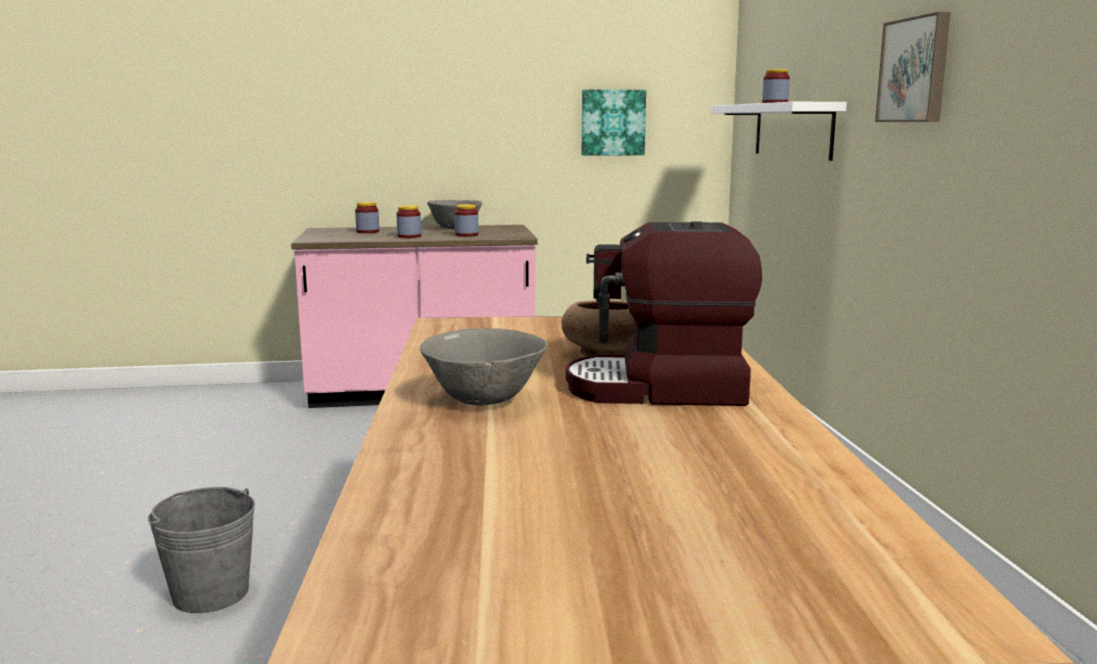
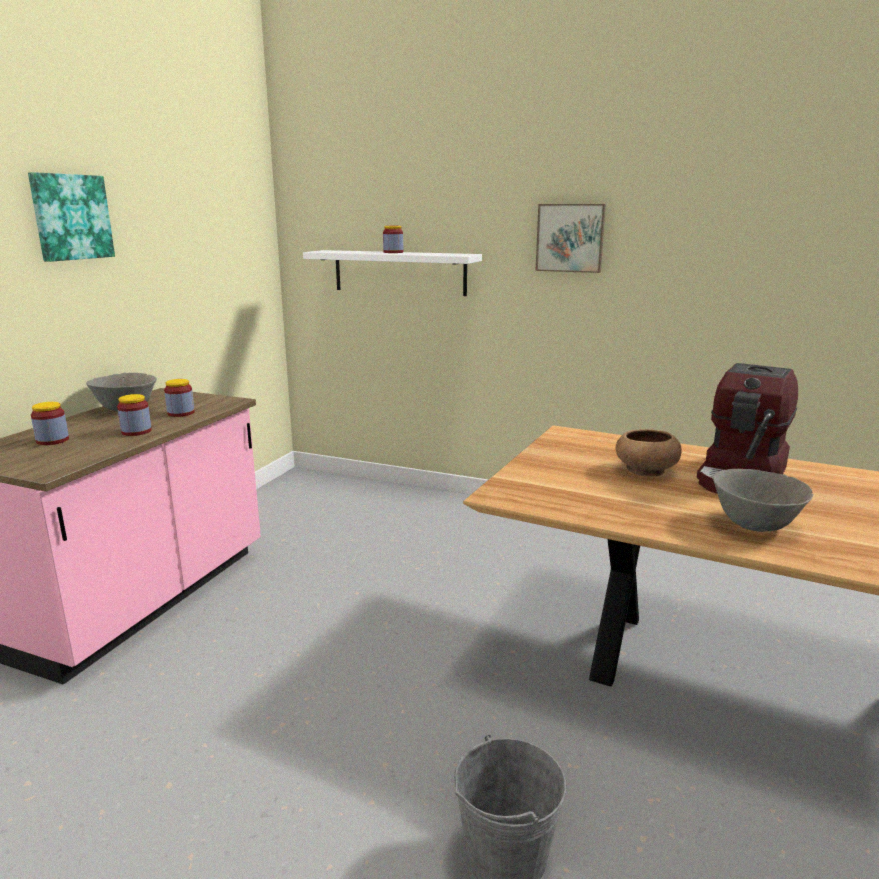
camera: 60 degrees left, 5 degrees up
(612, 122) = (209, 271): picture -> picture (71, 217)

